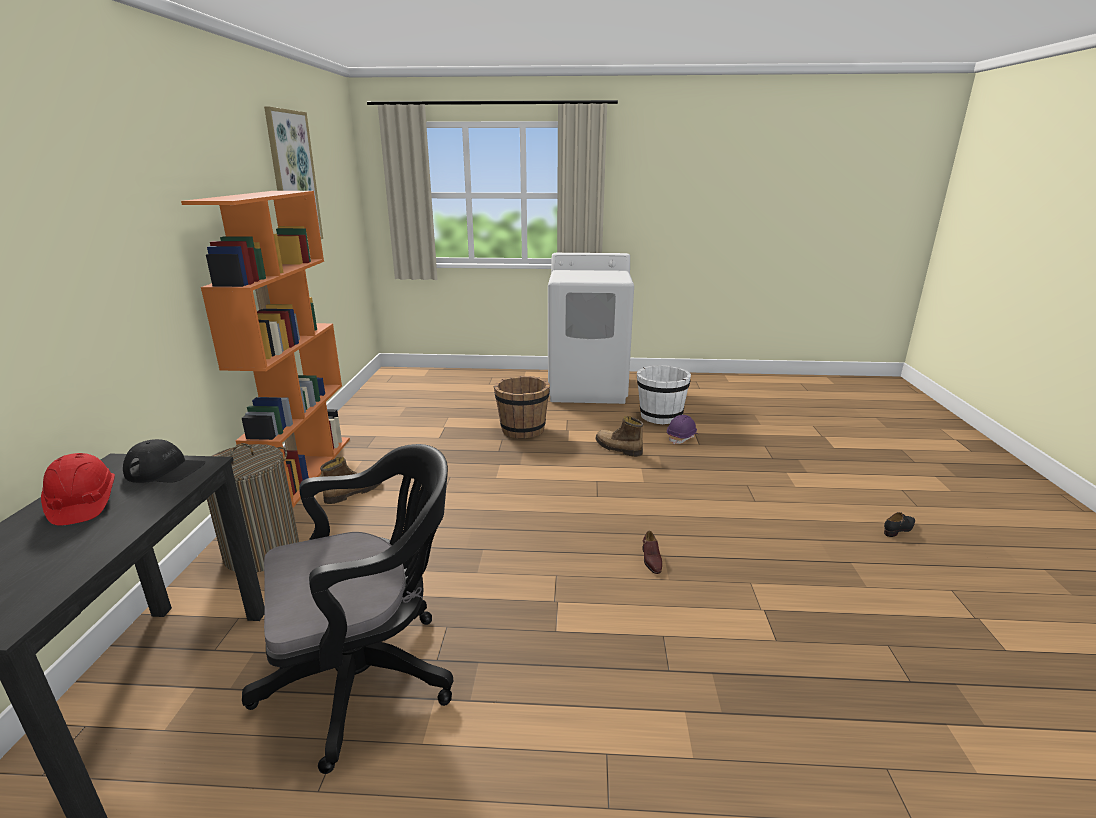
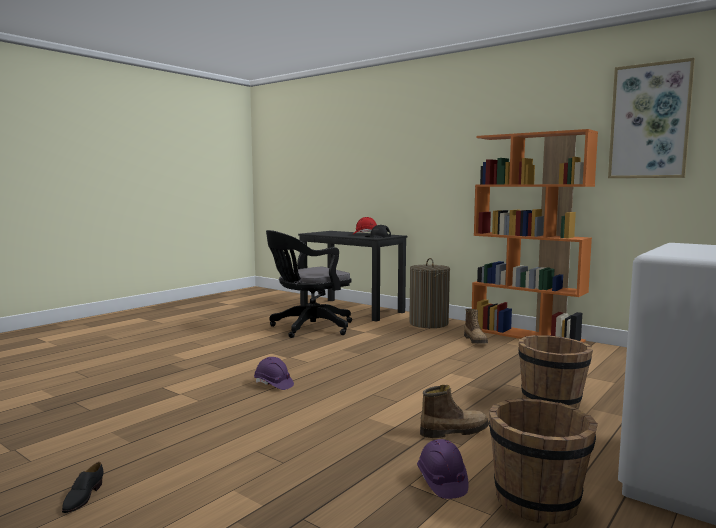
camera: 125 degrees right, 15 degrees down
(369, 676) = (308, 328): black office chair -> black office chair turned 45 degrees clockwise
(651, 560) = (273, 384): brown shoe -> purple hard hat
(660, 416) = (537, 501): white bucket -> brown bucket

